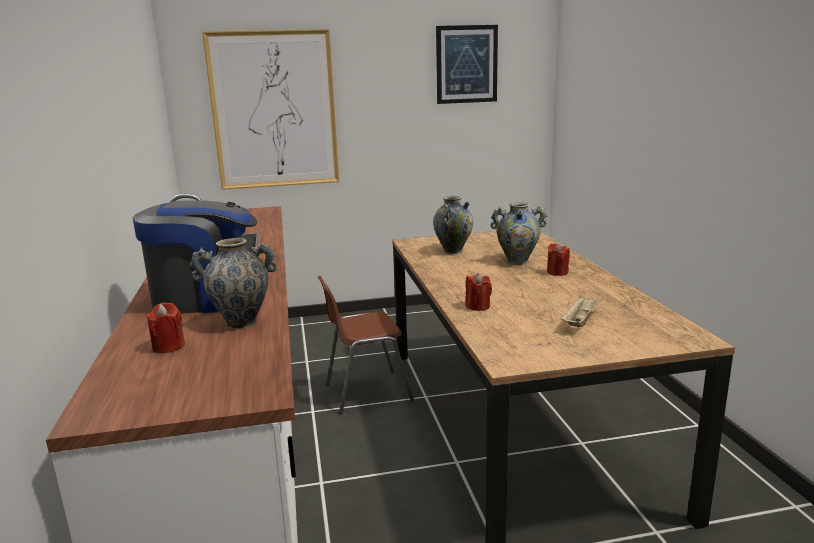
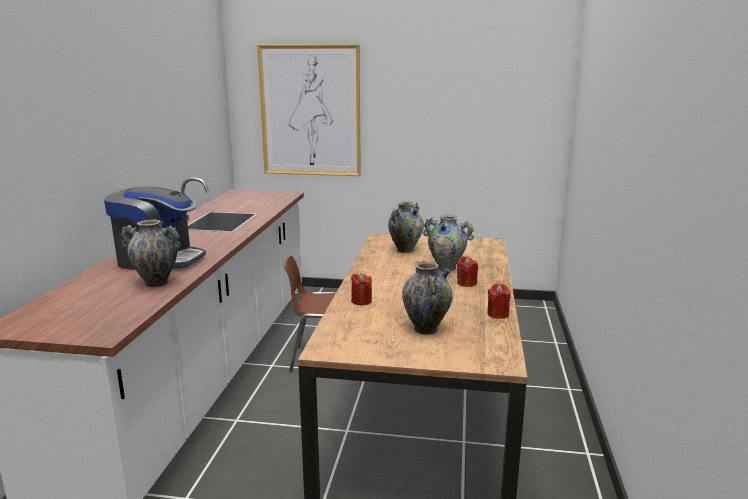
camera: 20 degrees right, 0 degrees up
(168, 346) = (94, 291): red candle -> red candle (498, 314)
(466, 64) = (483, 79): picture -> none
(580, 321) = (426, 329): beige tray -> vase

